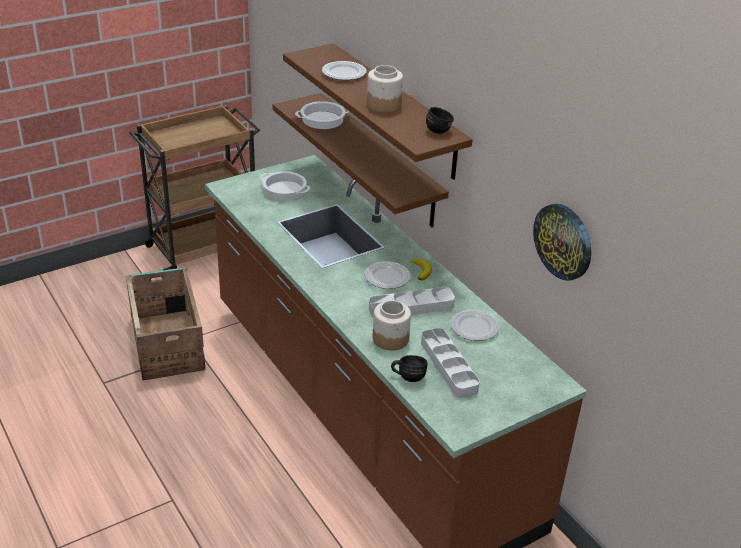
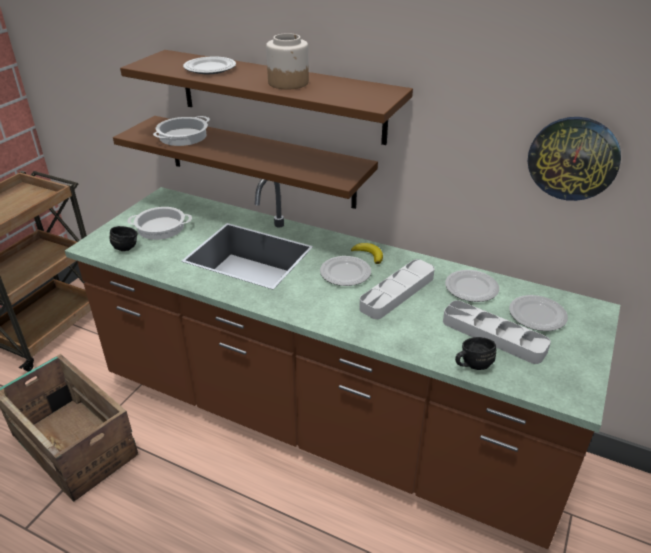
camera: 30 degrees left, 0 degrees up
(391, 338) = (413, 332): jar -> none
(439, 129) = (371, 88): black mug -> black mug (125, 246)
(503, 367) = (537, 315): none -> plate

